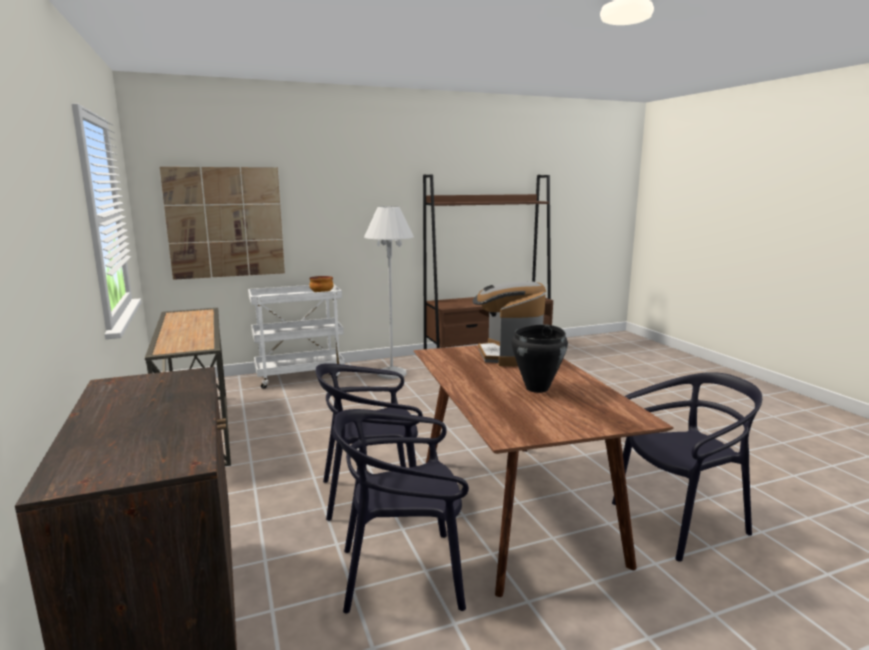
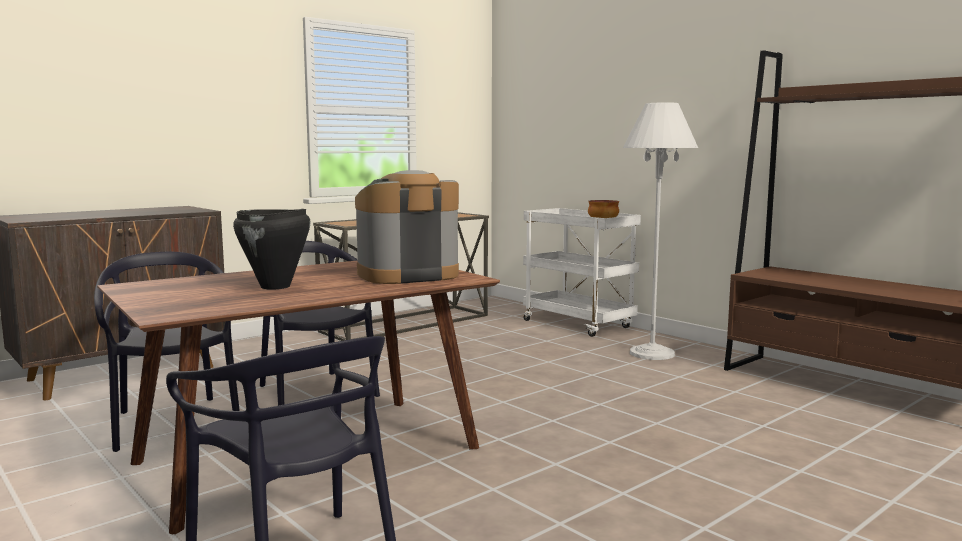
camera: 70 degrees right, 5 degrees down
(225, 222) = (552, 131): picture -> none

